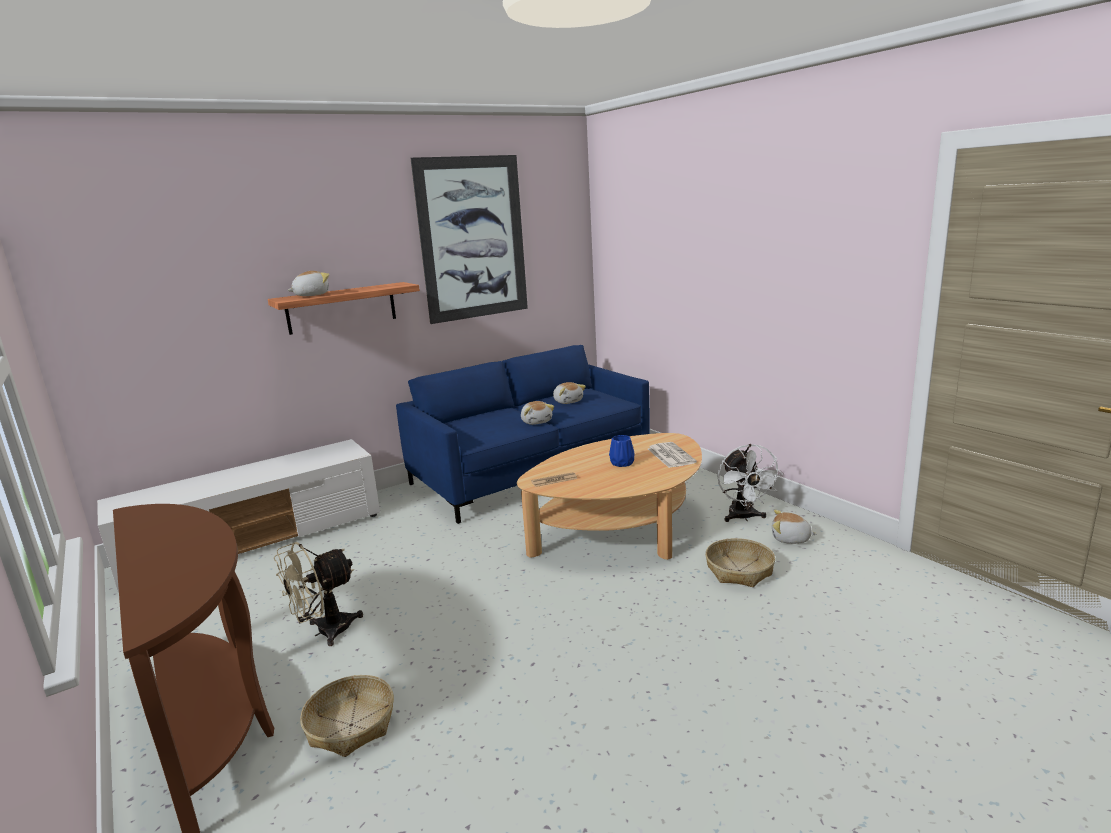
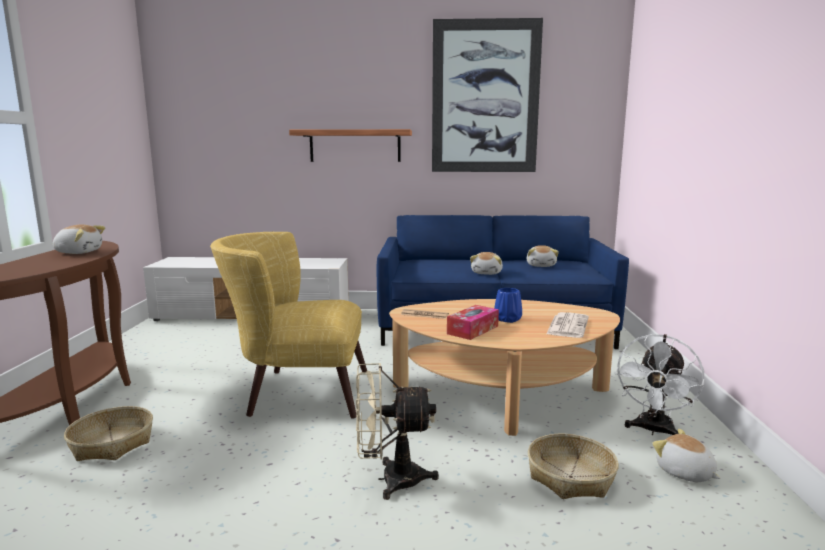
camera: 35 degrees right, 5 degrees down
(311, 295) = (324, 129): plush toy -> plush toy (79, 252)
(325, 632) = (196, 381): beige fan -> beige fan (390, 479)
(451, 598) = (296, 392): none -> yellow armchair
(615, 481) = (473, 330): none -> tissue box

